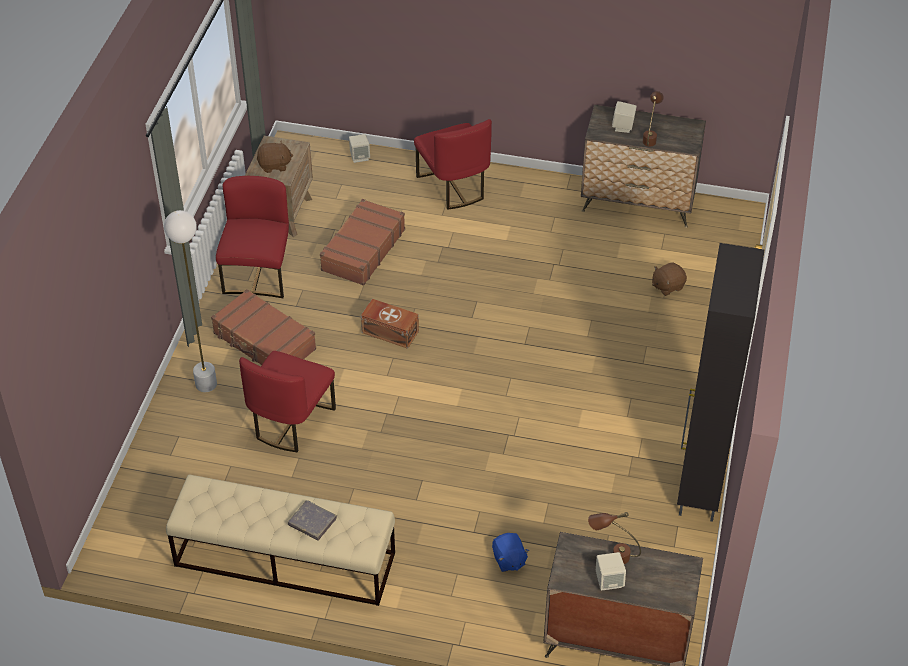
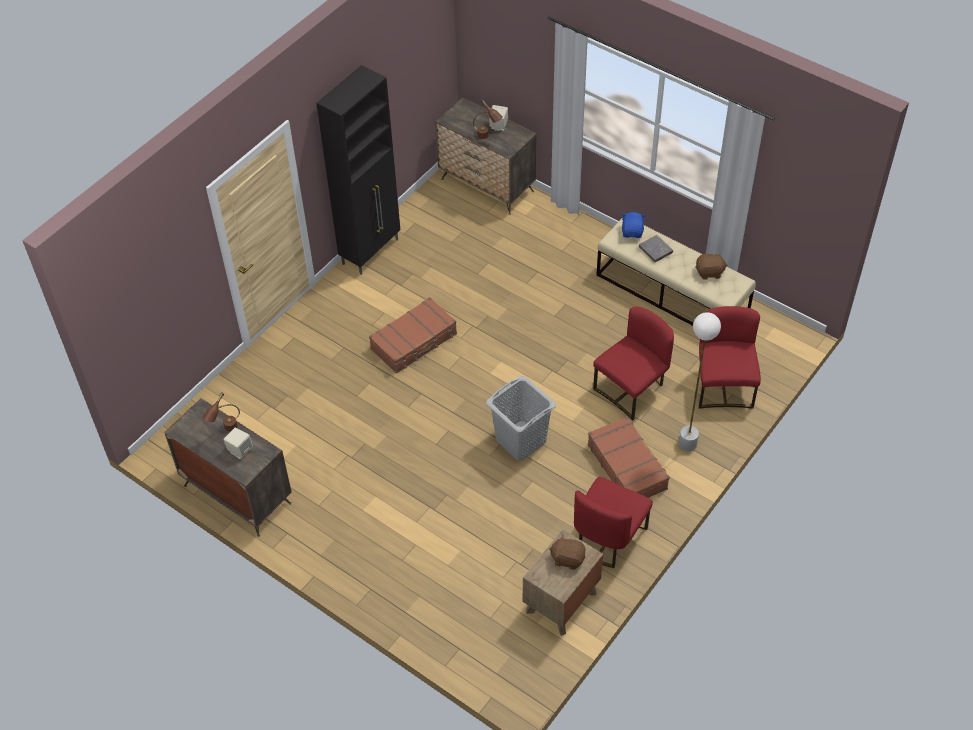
camera: 155 degrees left, 5 degrees up
(360, 157) = (456, 647): beige speaker -> none
(362, 250) = (505, 531): brown suitcase -> brown suitcase (414, 342)
(390, 331) = (520, 441): brown storage box -> grey laundry basket
(453, 187) = (386, 574): red chair -> red chair (723, 386)
(509, 560) = (524, 248): blue plush toy -> blue plush toy (632, 232)
(667, 286) = (276, 404): brown plush toy -> brown plush toy (709, 272)

